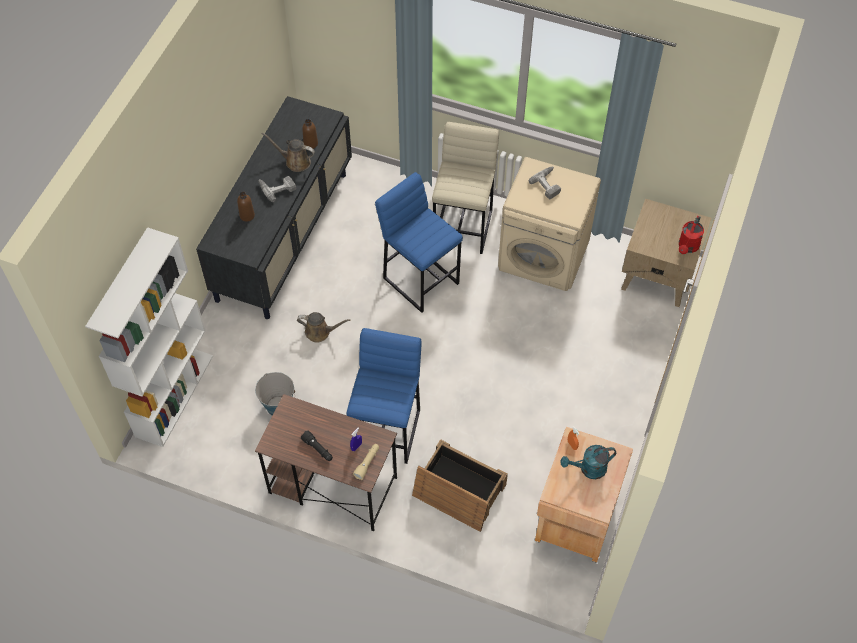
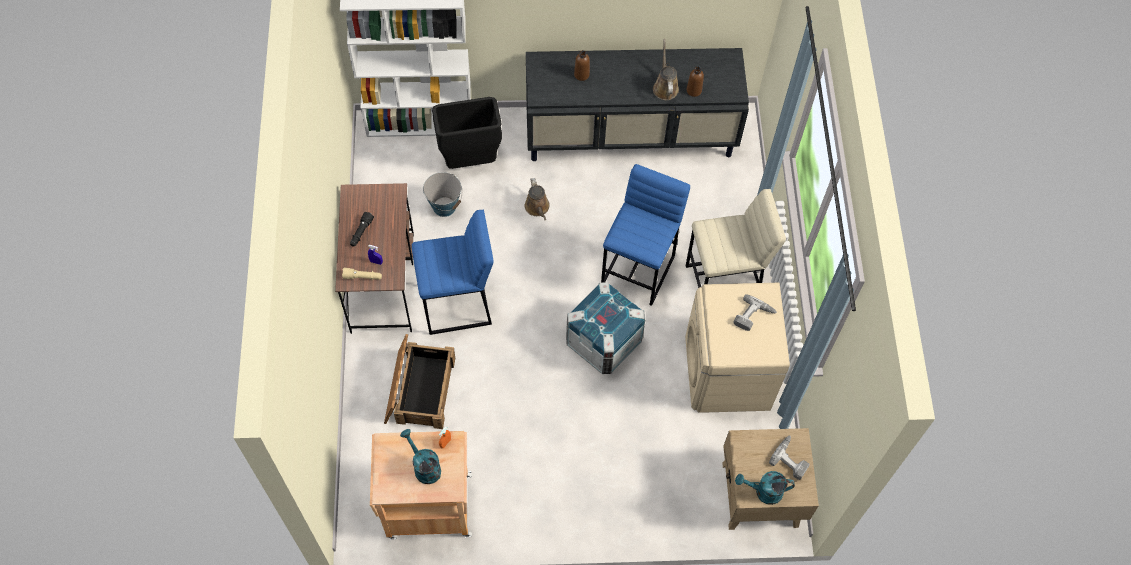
camera: 65 degrees right, 5 degrees up
(241, 368) = (470, 161): none -> black trash can
(277, 187) = (626, 85): power drill -> power drill (791, 459)
(477, 331) = (603, 342): none -> crate
(687, 247) = (763, 492): red watering can -> turquoise watering can

